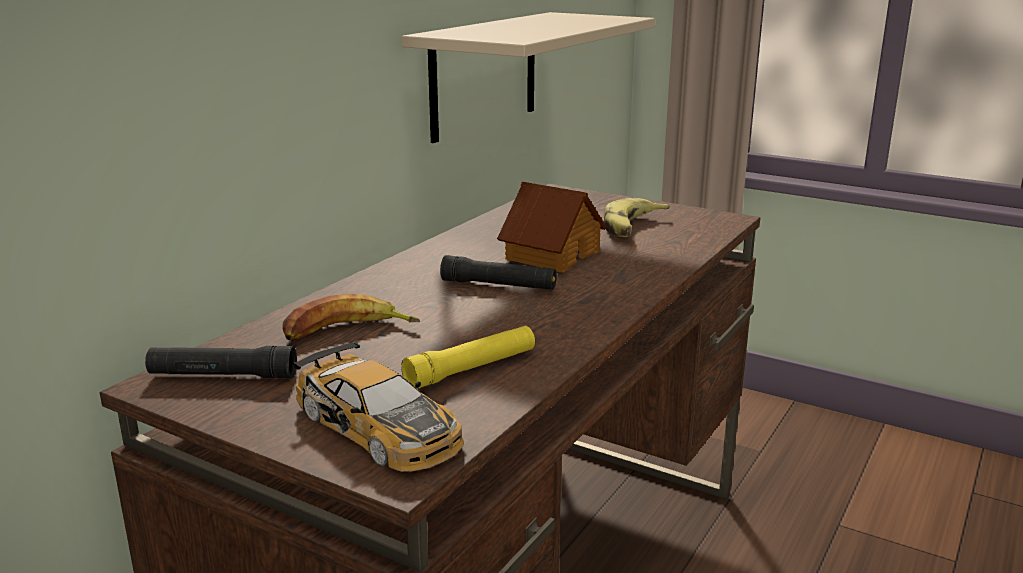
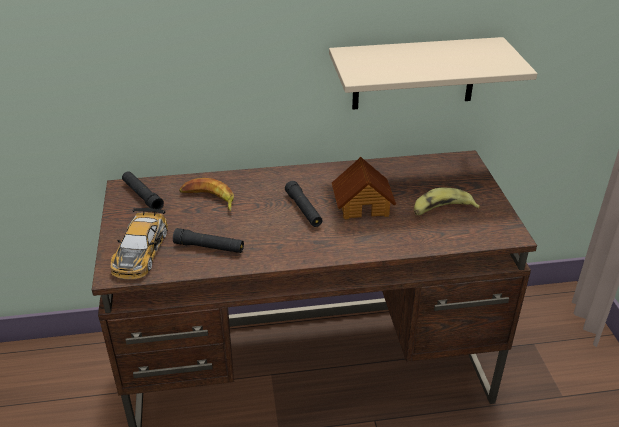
camera: 50 degrees right, 15 degrees up
(471, 369) = (209, 247): yellow flashlight -> black flashlight

